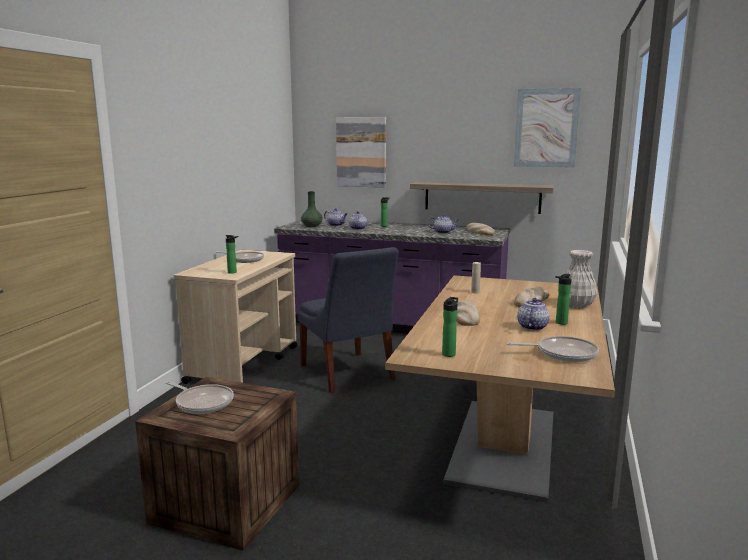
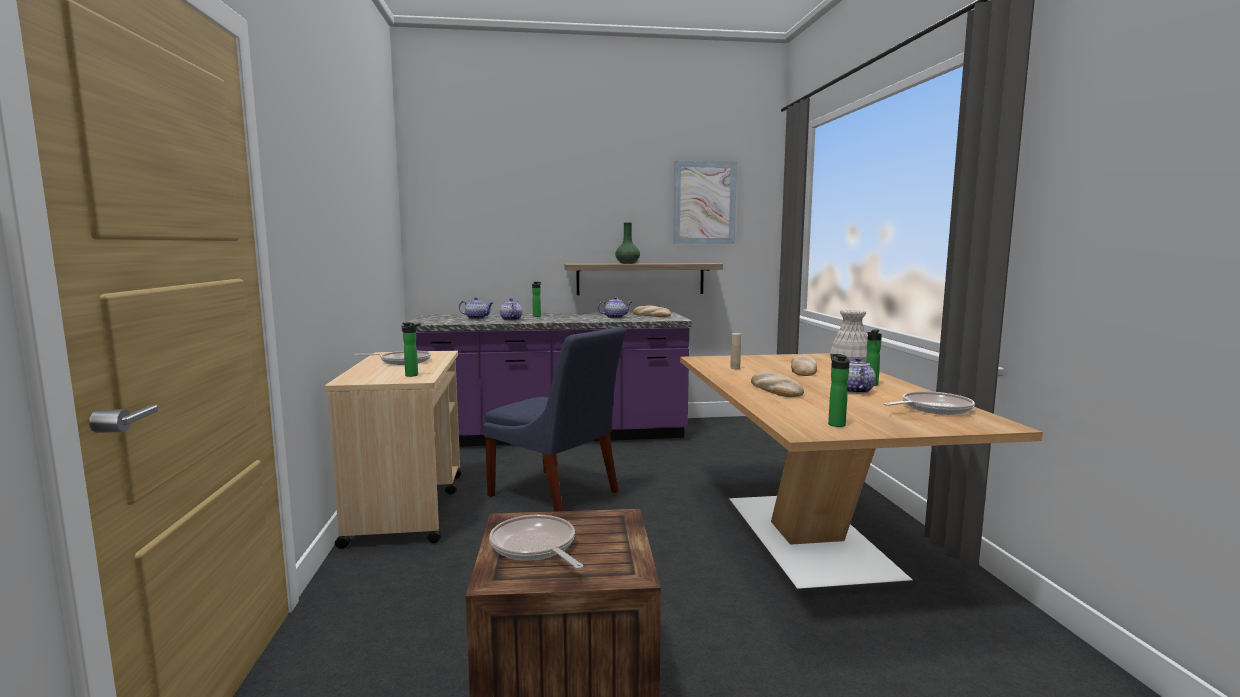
camera: 25 degrees left, 5 degrees down
(202, 402) = (535, 547): frying pan -> frying pan turned 135 degrees counterclockwise
(312, 226) = (448, 320): green vase -> green vase (627, 263)
(361, 152) = (495, 230): picture -> none

